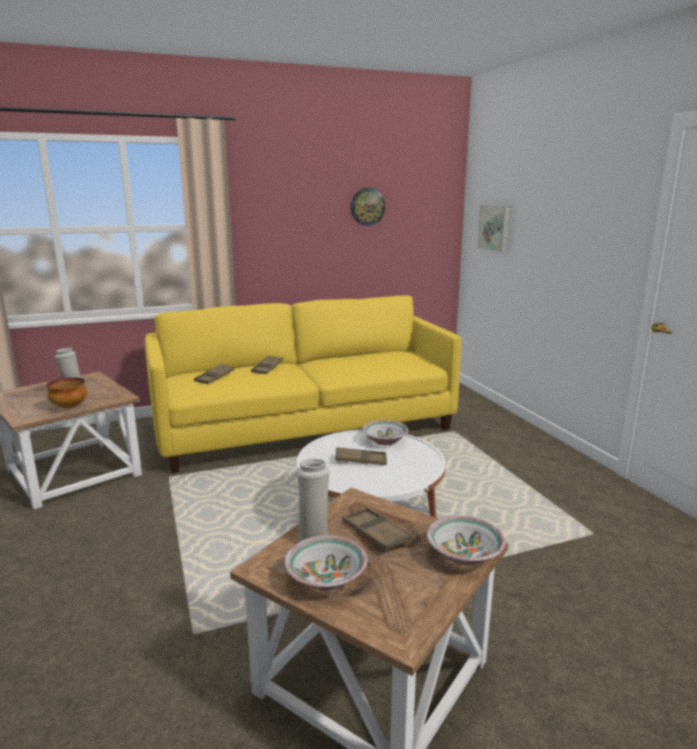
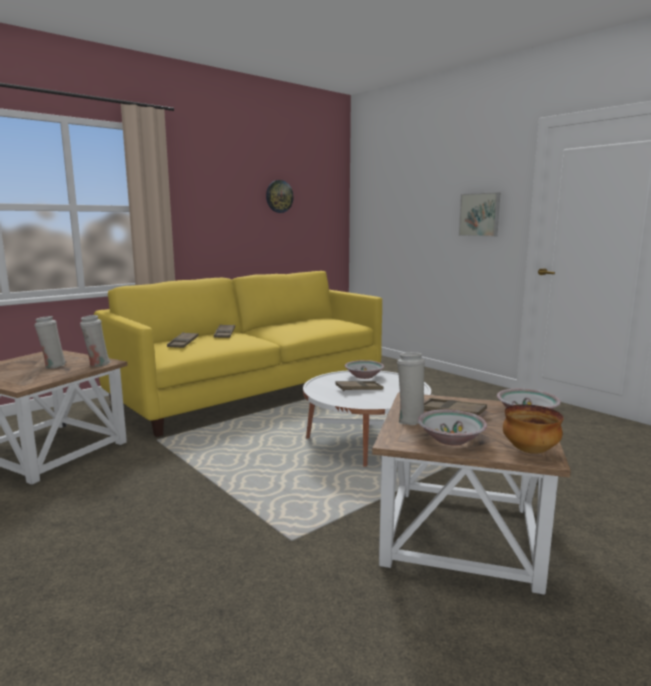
camera: 20 degrees left, 5 degrees down
(70, 407) = (61, 373): bowl -> bowl (529, 451)
(110, 398) = (97, 364): none -> white vase
(495, 228) = (384, 214): picture -> picture (480, 214)

